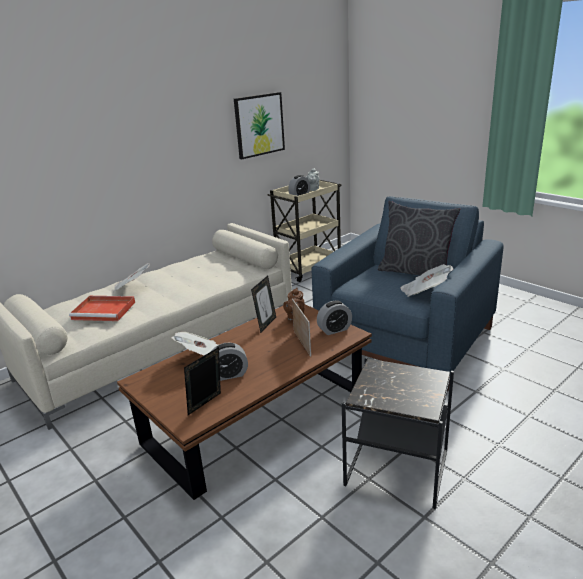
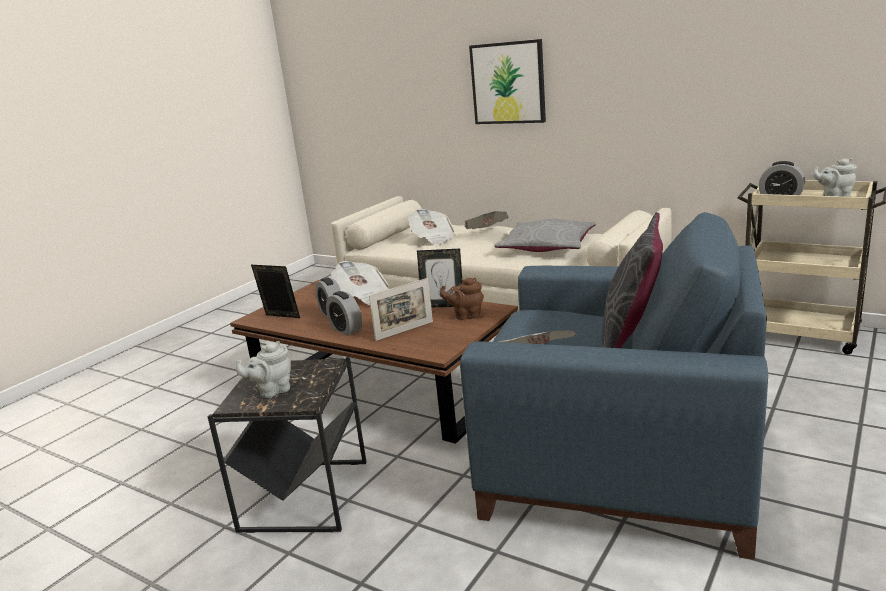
camera: 75 degrees right, 5 degrees down
(105, 310) = (433, 239): red tray -> newspaper
(198, 274) = (547, 247): none -> grey pillow
(259, 125) = (761, 67): picture -> picture (508, 83)
(334, 330) = (444, 341): alarm clock -> alarm clock (346, 329)
(411, 391) = (271, 391): none -> grey teapot

